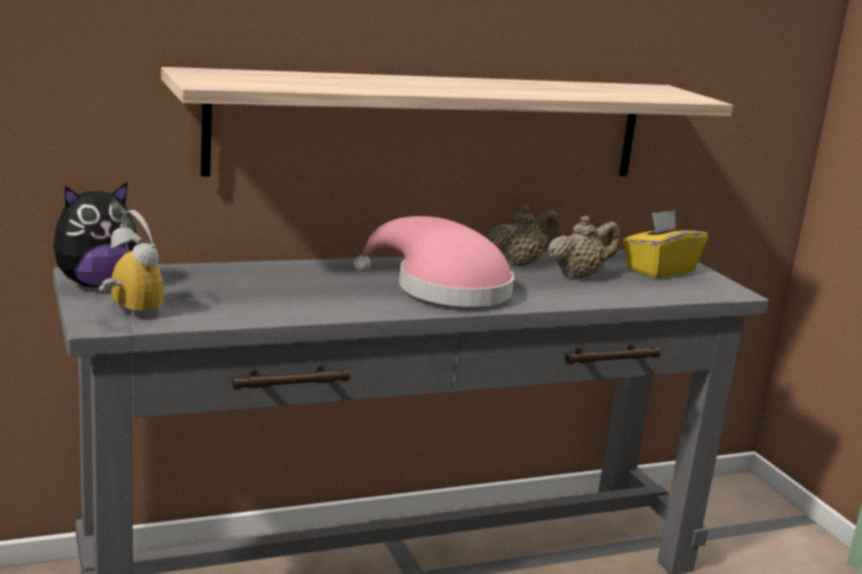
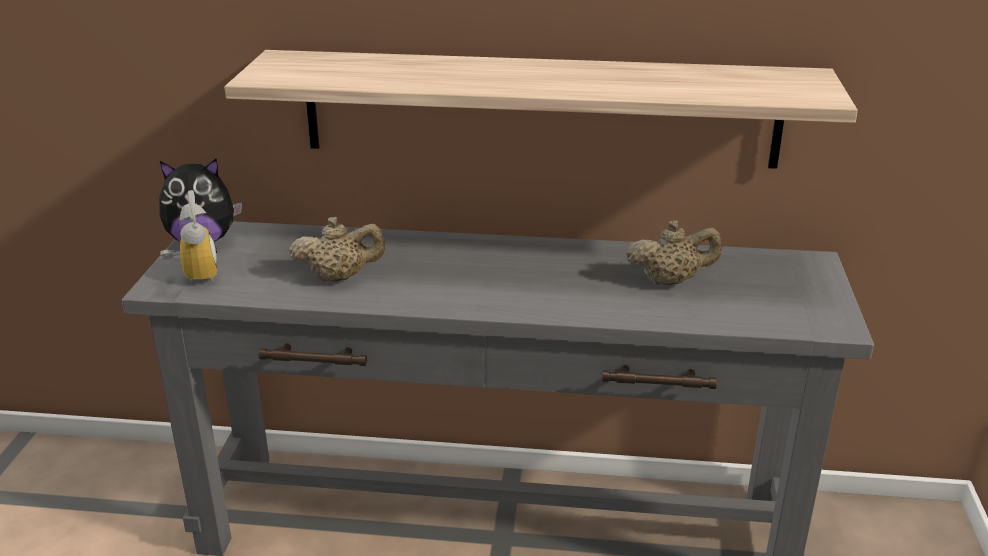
camera: 30 degrees right, 10 degrees up
(443, 289) = (500, 283): pink hat -> none
(519, 263) = (621, 257): beige teapot -> beige teapot (339, 277)
(659, 270) = (779, 283): yellow tissue box -> none

